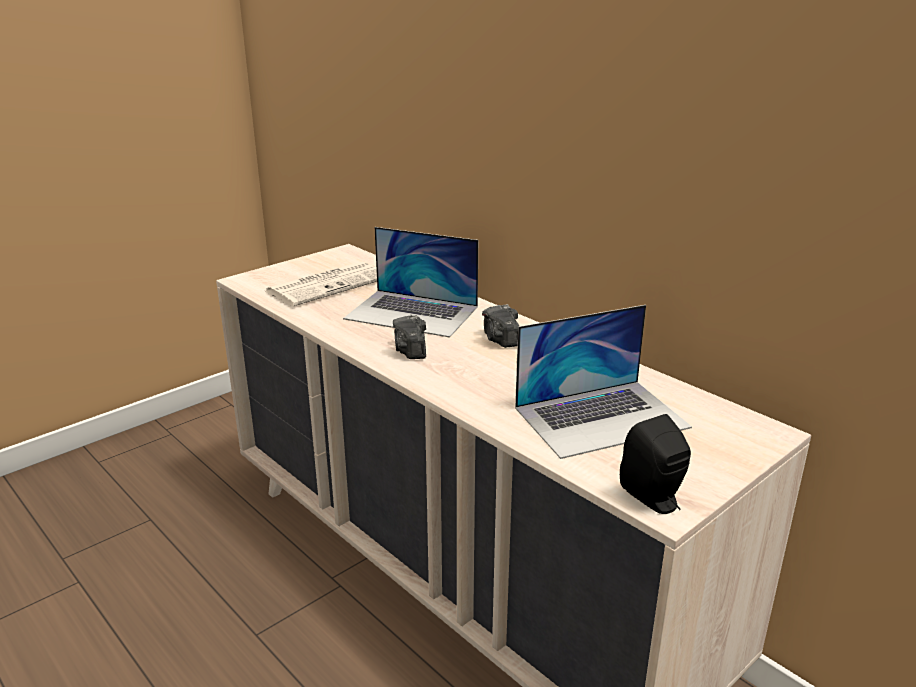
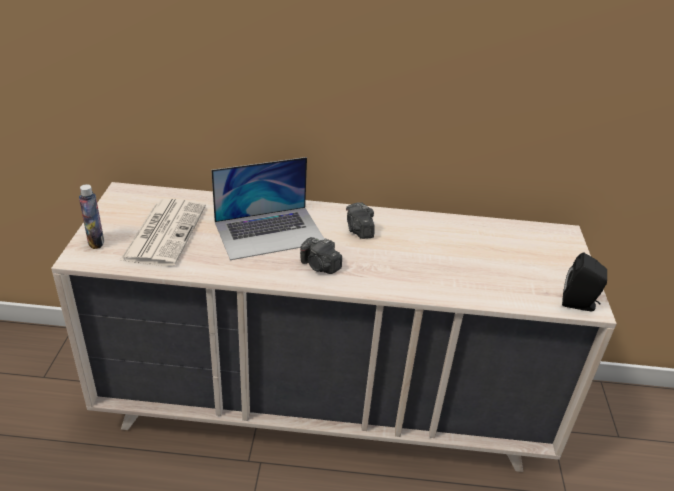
camera: 45 degrees left, 10 degrees up
(270, 275) = (96, 242): none -> bottle
(501, 340) = (359, 230): camera -> camera turned 45 degrees clockwise
(601, 417) = (489, 263): laptop -> none

